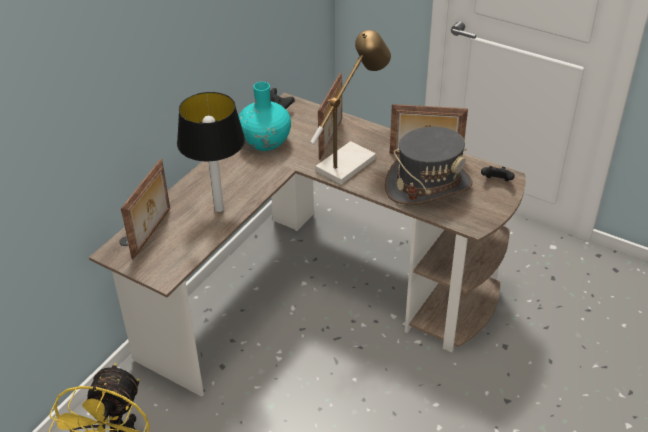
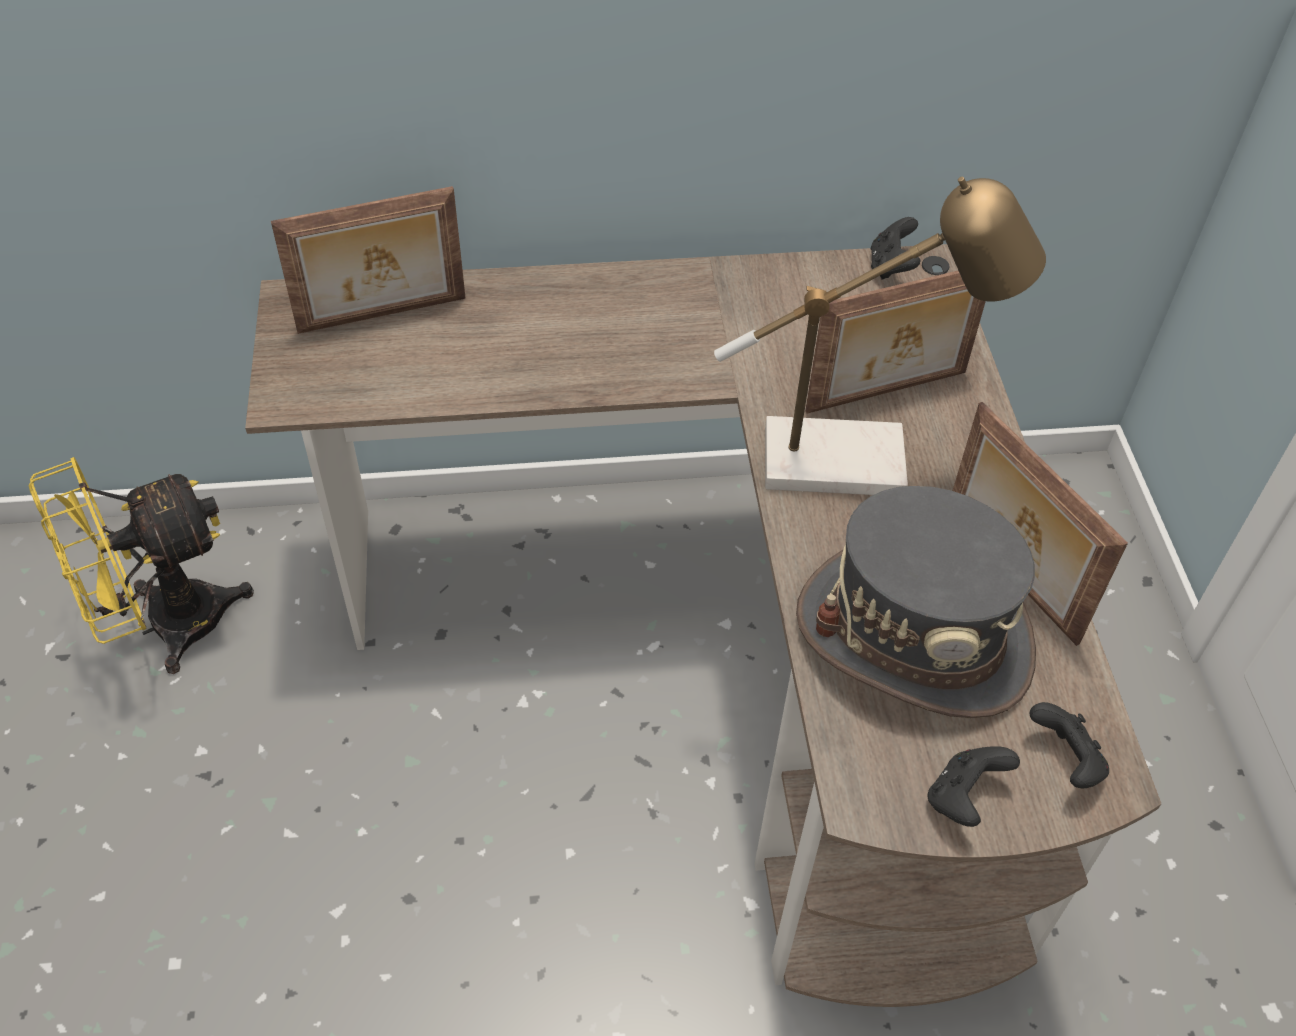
camera: 50 degrees right, 10 degrees up
(219, 209) = (521, 360): table lamp -> none
(265, 142) = (771, 308): turquoise vase -> none
(490, 207) = (963, 797): none -> black game controller

